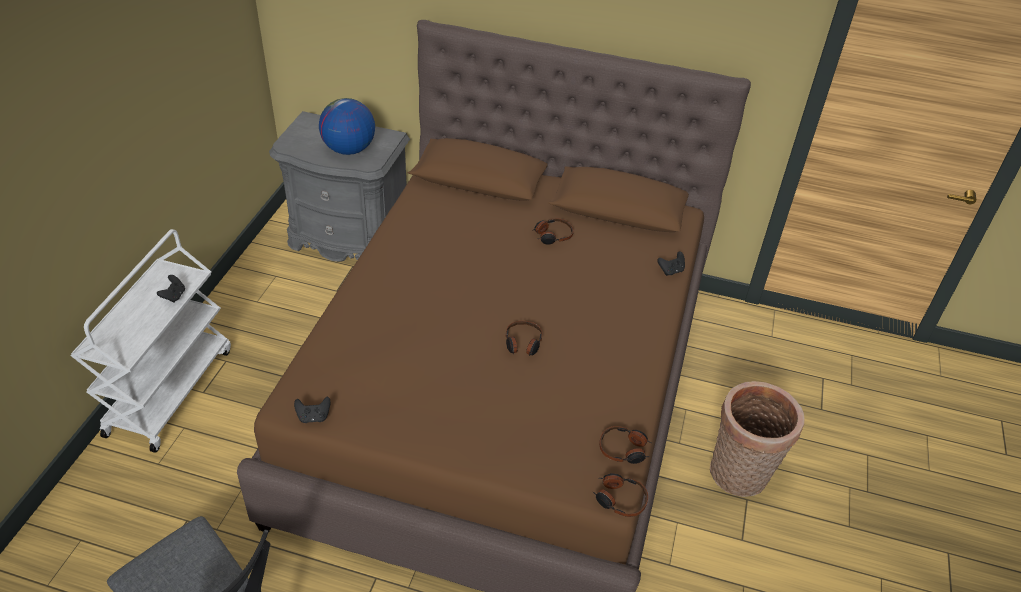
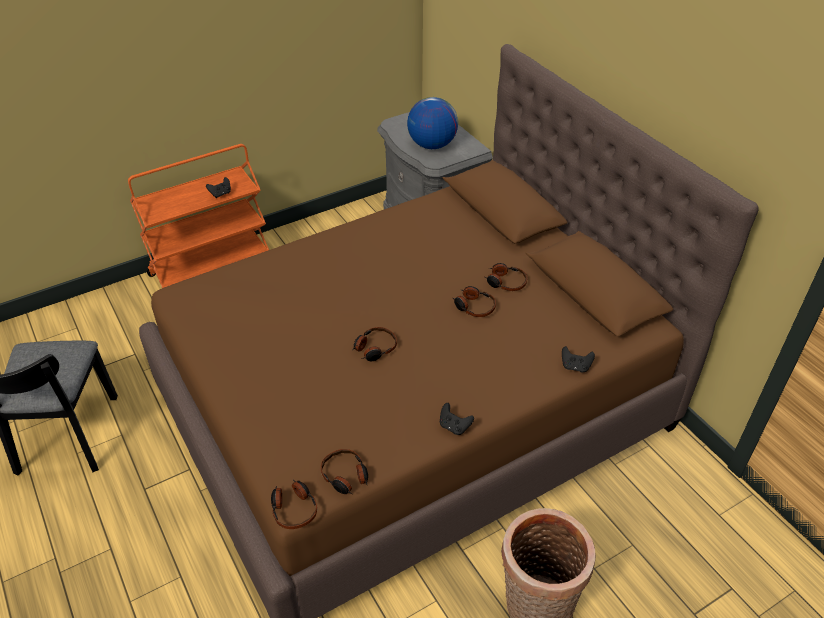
camera: 45 degrees right, 0 degrees up
(170, 390) = (212, 268): white cart -> orange cart
(313, 417) = (180, 310): black game controller -> black game controller (454, 426)
(553, 267) = (474, 307): none -> headphones

